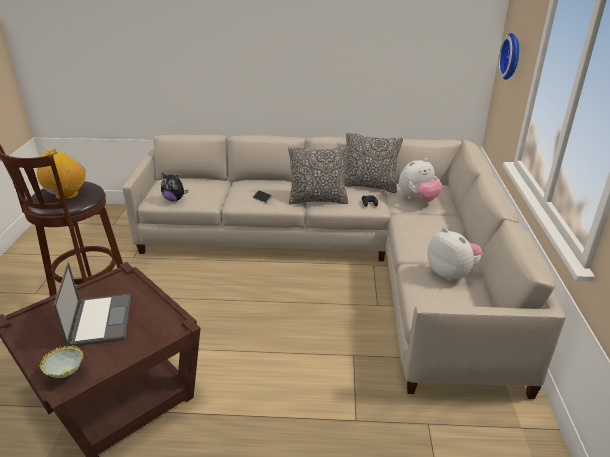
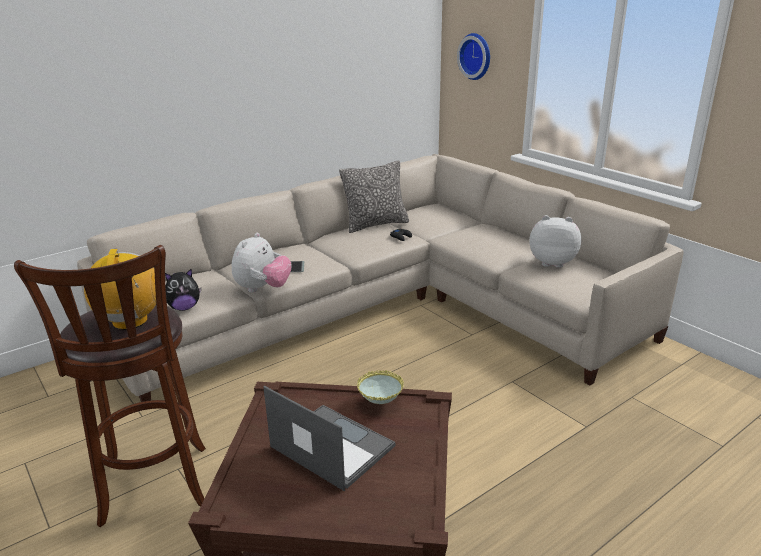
camera: 40 degrees left, 5 degrees down
(66, 375) = (396, 512): bowl -> bowl (380, 404)
(318, 200) = (348, 252): pillow -> none
(418, 199) = (435, 220): plush toy -> plush toy (263, 289)

